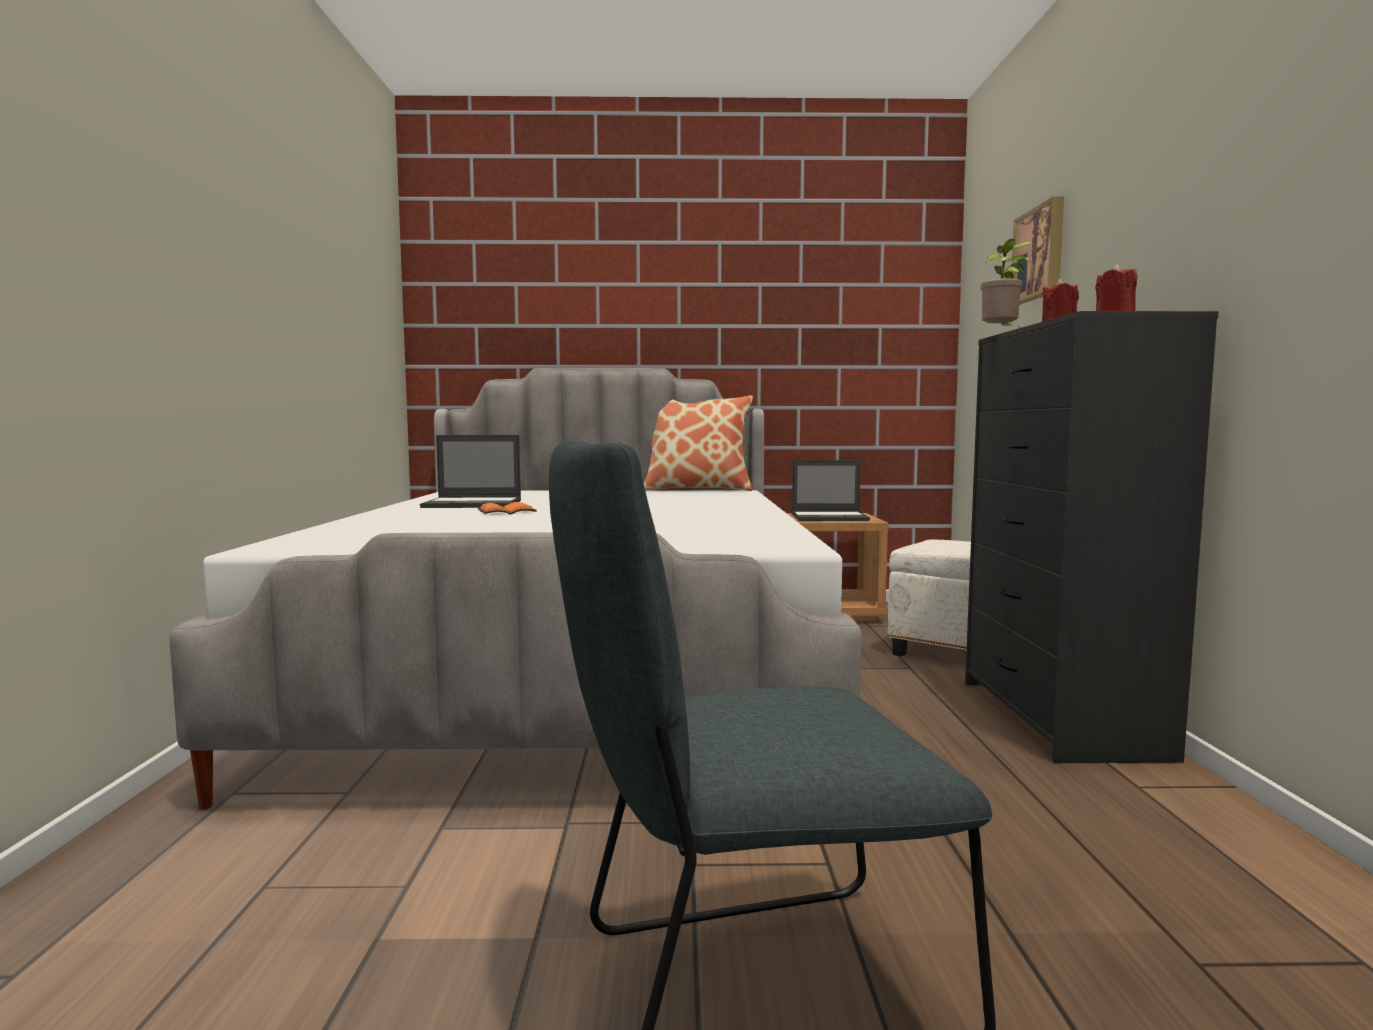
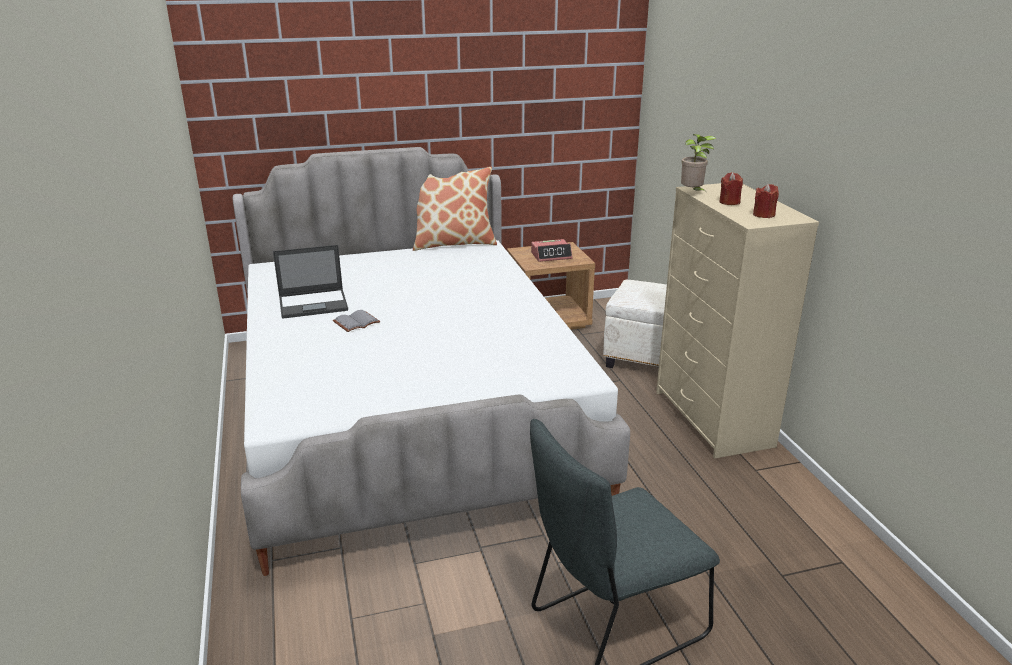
camera: 15 degrees left, 20 degrees up
(507, 512) = (356, 322): orange book -> grey book
(830, 517) = (551, 256): laptop -> alarm clock
(1040, 253) = (712, 93): picture -> none
(1060, 719) = (713, 419): black dresser -> beige dresser

